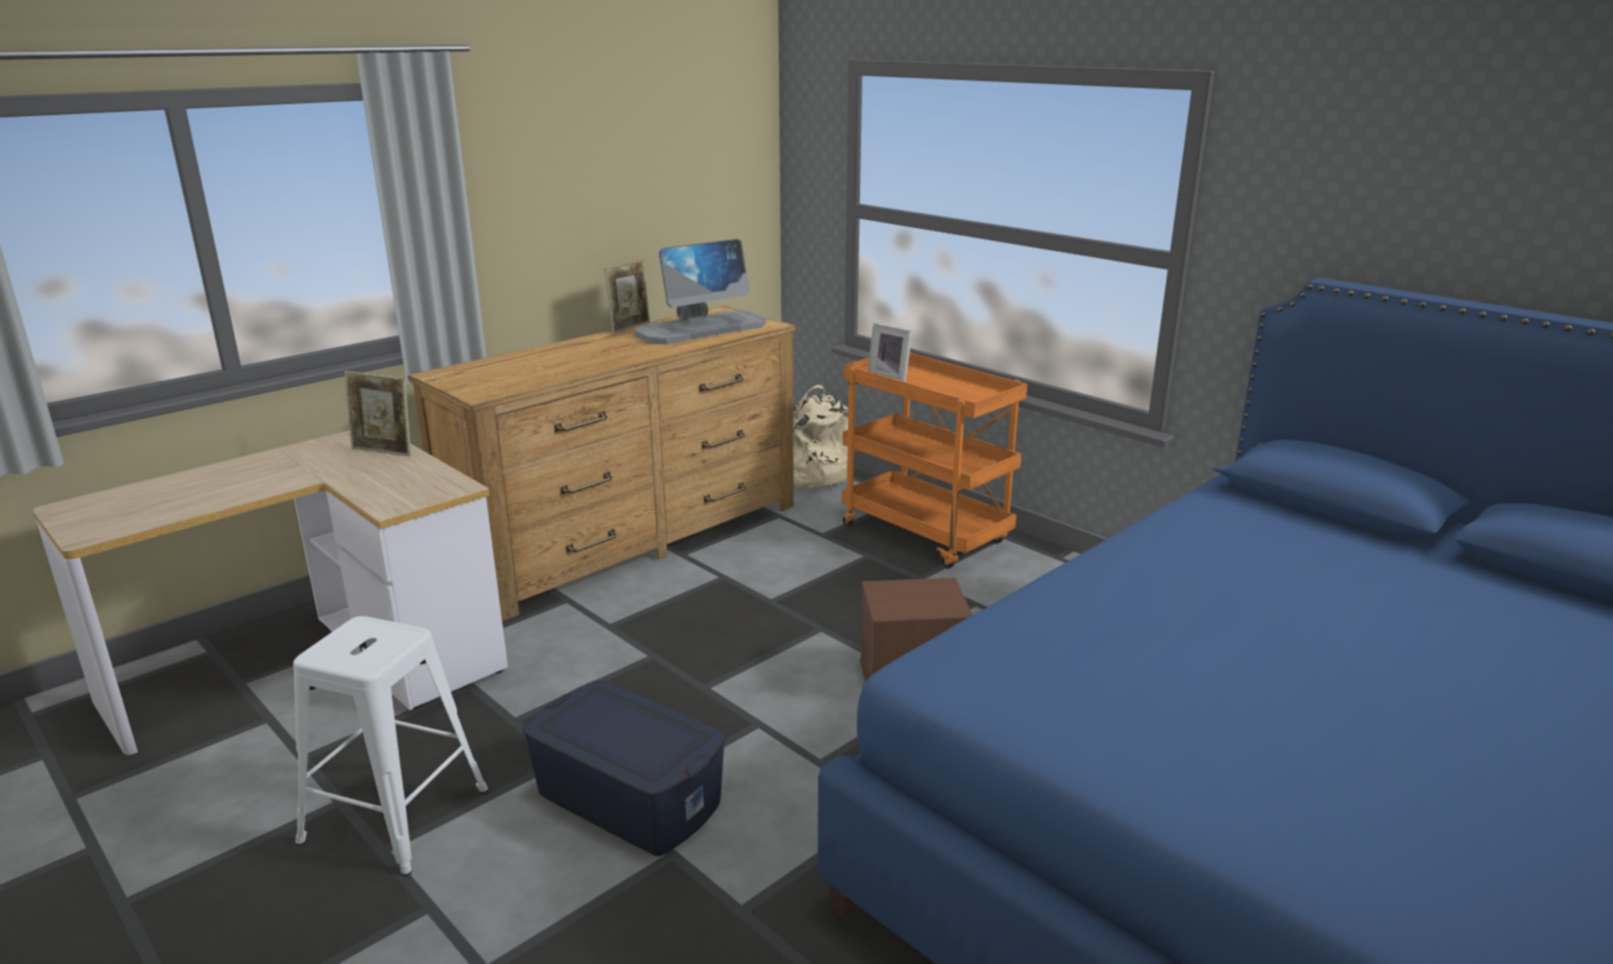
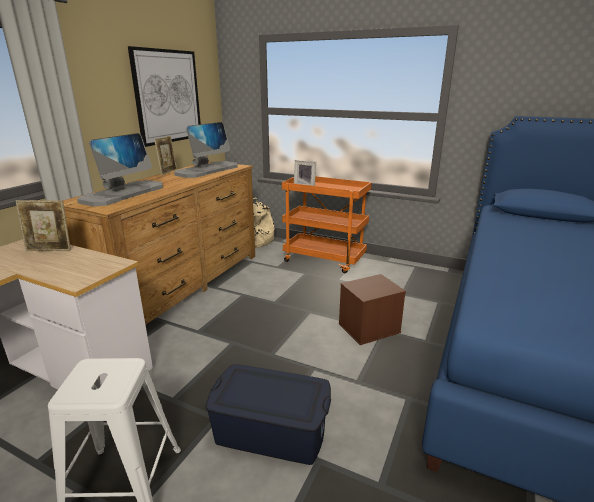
camera: 20 degrees left, 0 degrees up
(523, 367) = (124, 193): none -> monitor
(655, 183) = (168, 97): none -> picture

